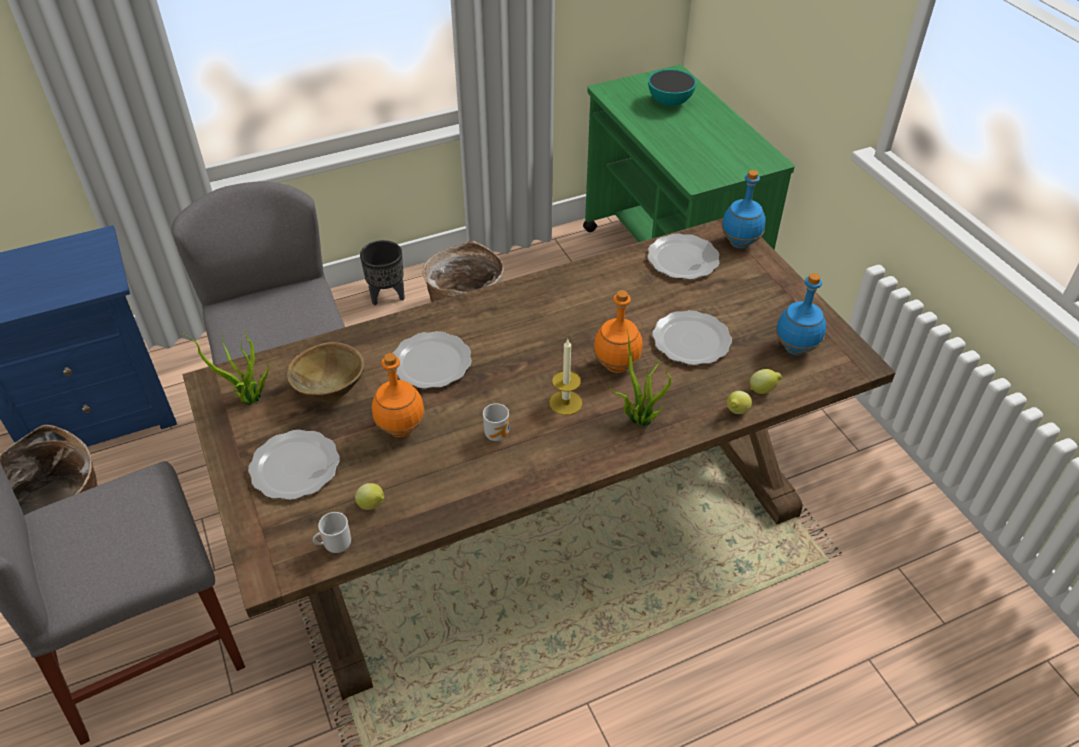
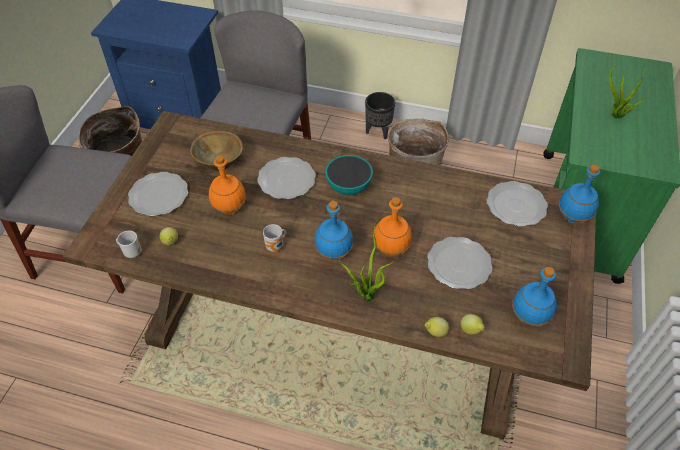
camera: 40 degrees right, 5 degrees up
(250, 401) = (176, 145): potted plant -> potted plant (615, 116)
(565, 403) = (334, 253): candle -> blue bottle
(669, 102) = (629, 87): bowl -> bowl (348, 187)

